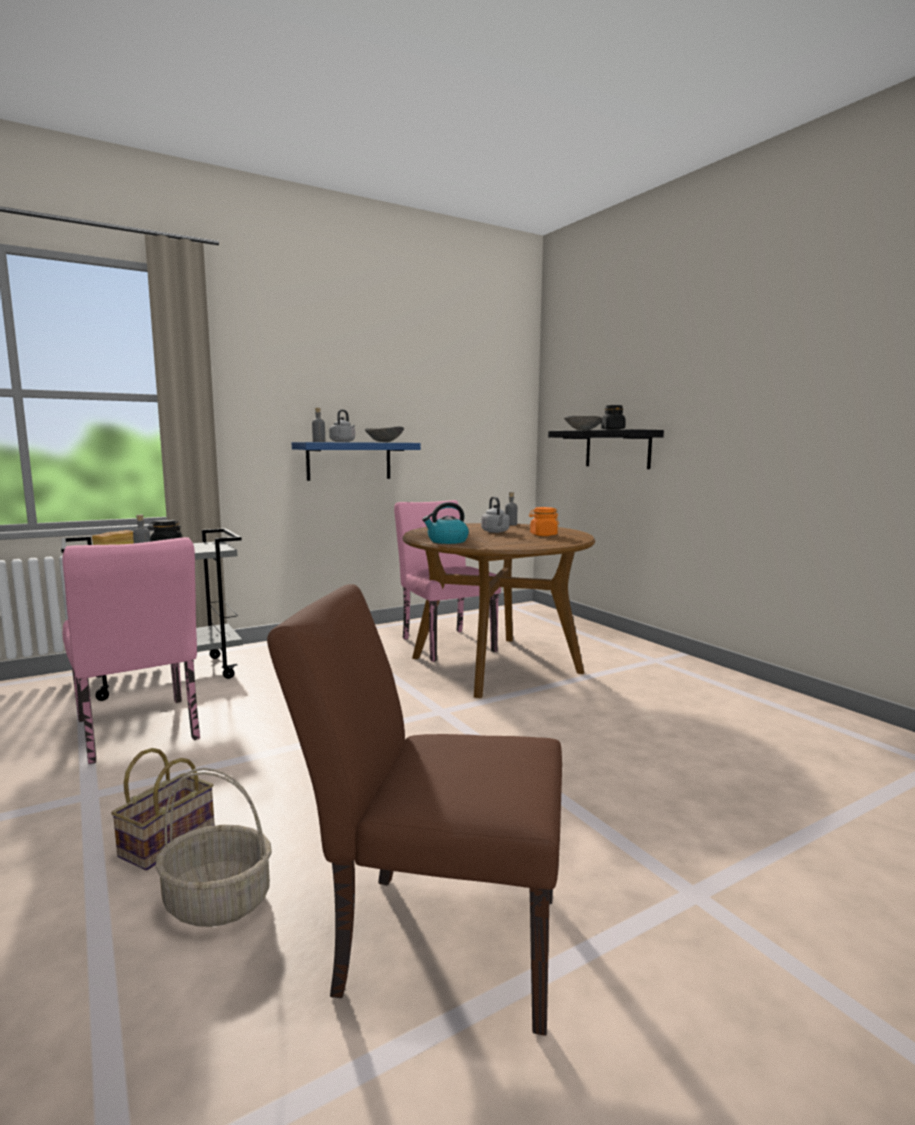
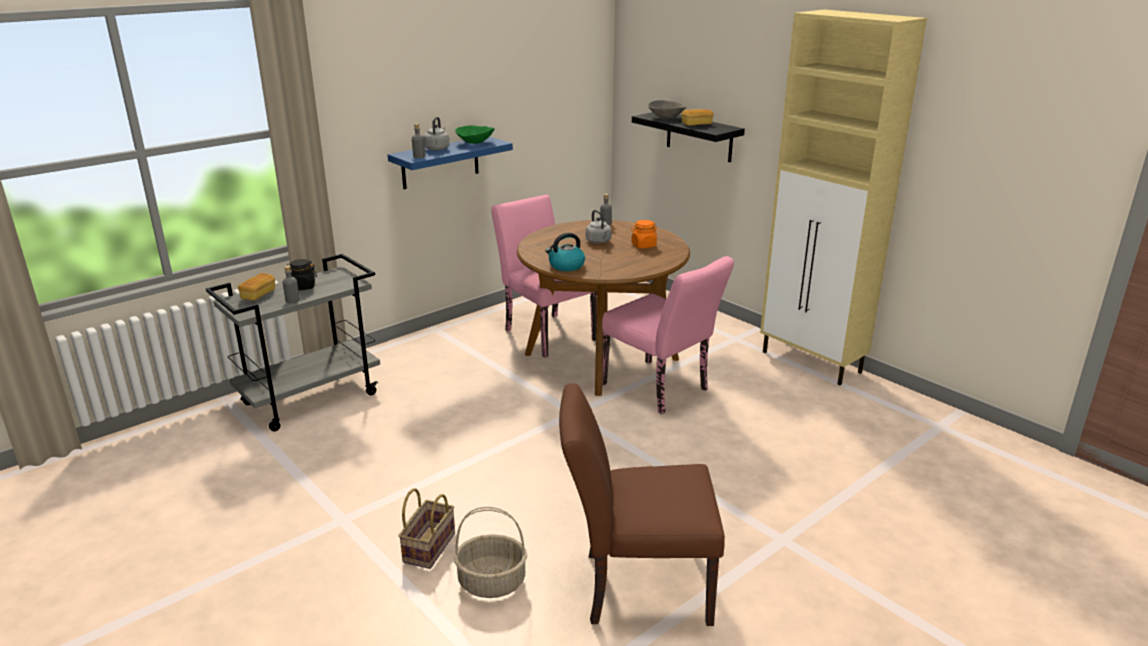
camera: 10 degrees left, 15 degrees up
(139, 733) = (336, 461): pink chair -> pink chair (660, 389)
(384, 442) = (475, 143): grey bowl -> green bowl
(612, 429) = (696, 124): black jar -> bread
(748, 687) = (812, 363): none -> beige cabinet

